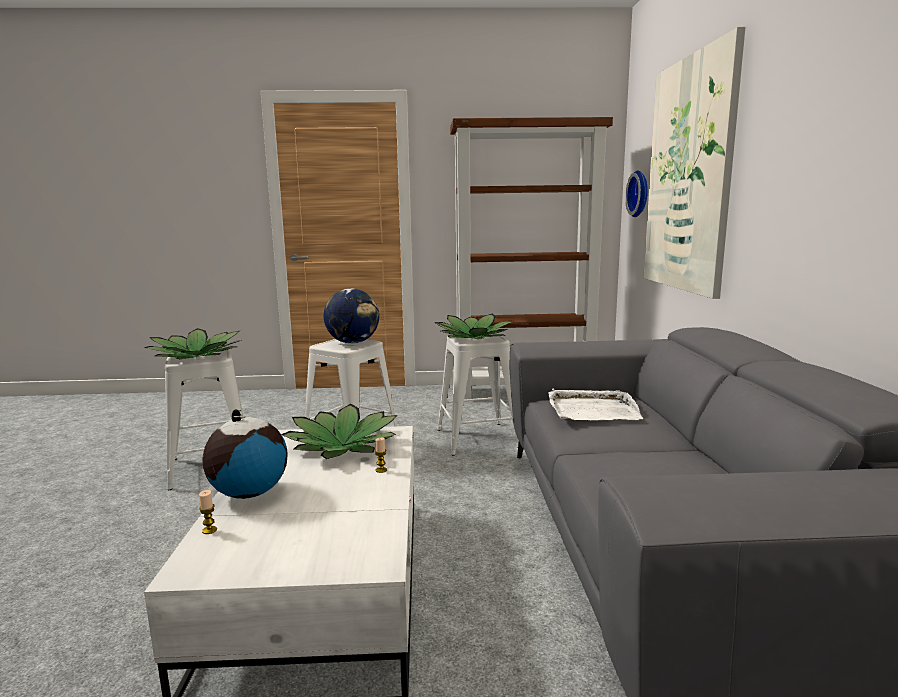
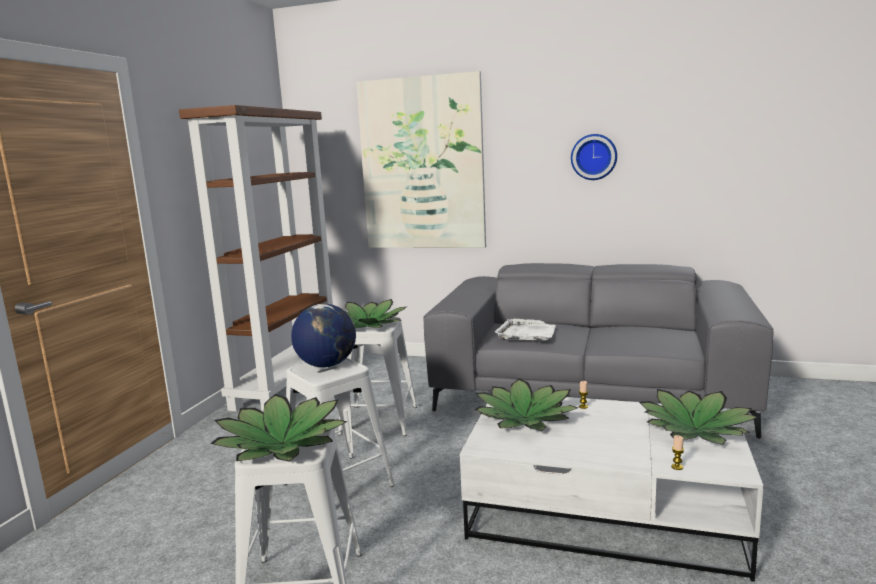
camera: 70 degrees left, 0 degrees up
(249, 493) = (613, 454): globe -> none
(319, 543) = (695, 429): none -> potted plant
(640, 194) = (336, 178): wall clock -> wall clock (594, 157)

